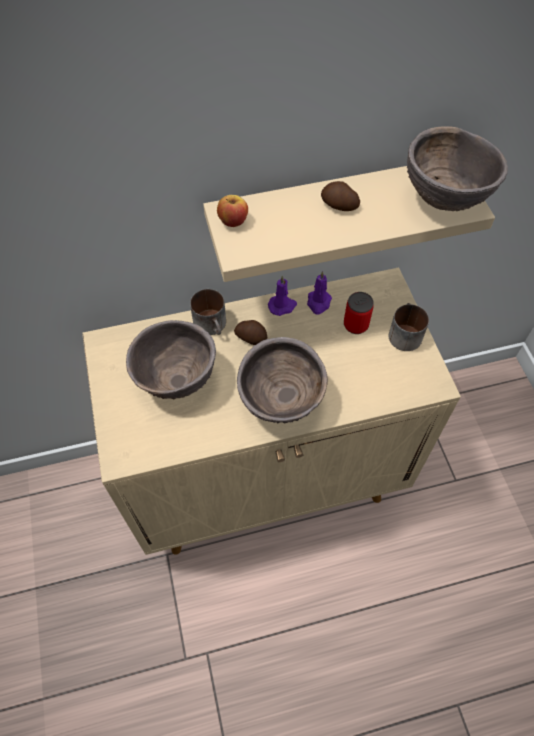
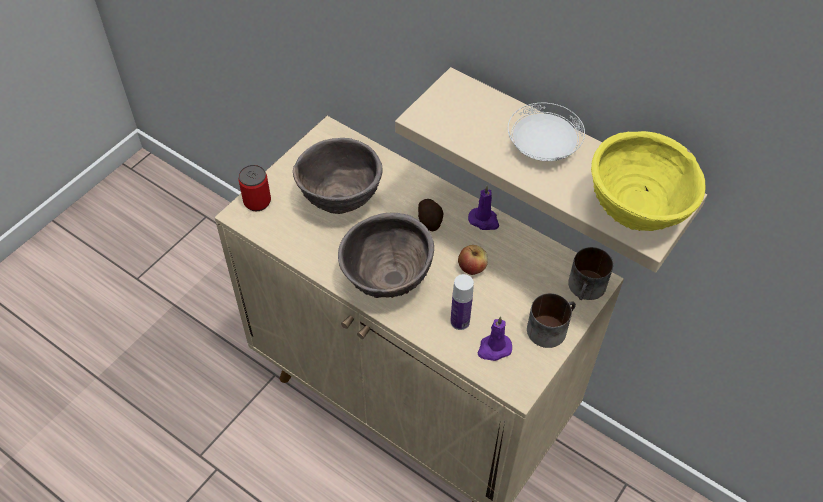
camera: 50 degrees right, 5 degrees down
(213, 325) = (415, 187): mug -> mug (587, 289)
(233, 221) = (451, 94): apple -> apple (472, 267)
(318, 303) = (515, 243): purple candle -> purple candle (493, 348)
(338, 206) = (543, 147): potato -> white plate
(355, 381) = (460, 321): none -> bottle
(356, 325) = (520, 285): can -> can (257, 202)
(444, 200) = (635, 213): brown bowl -> yellow bowl

